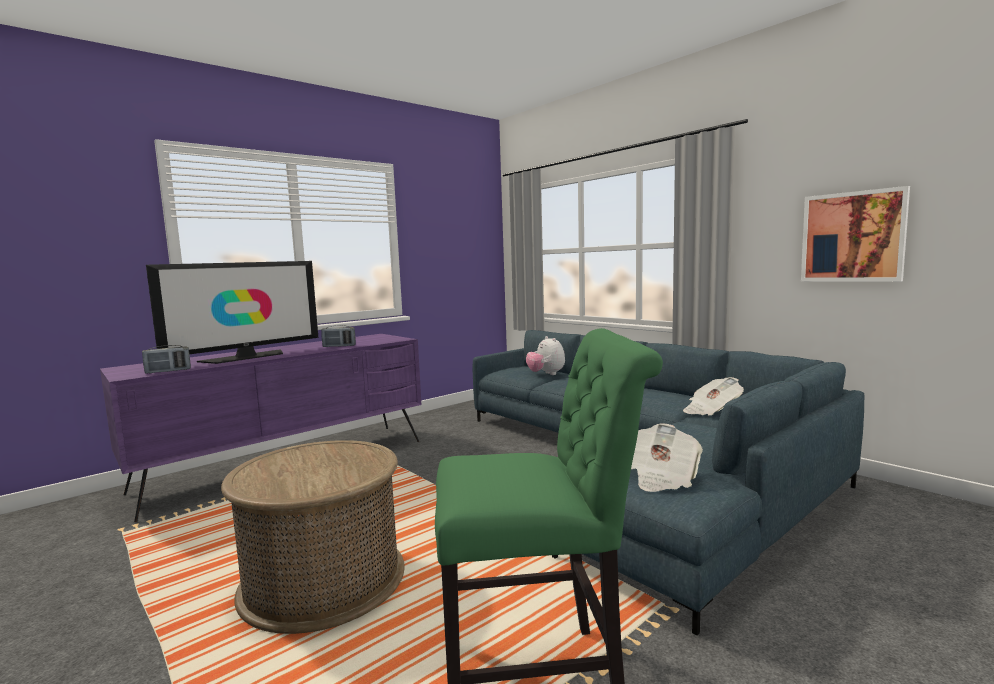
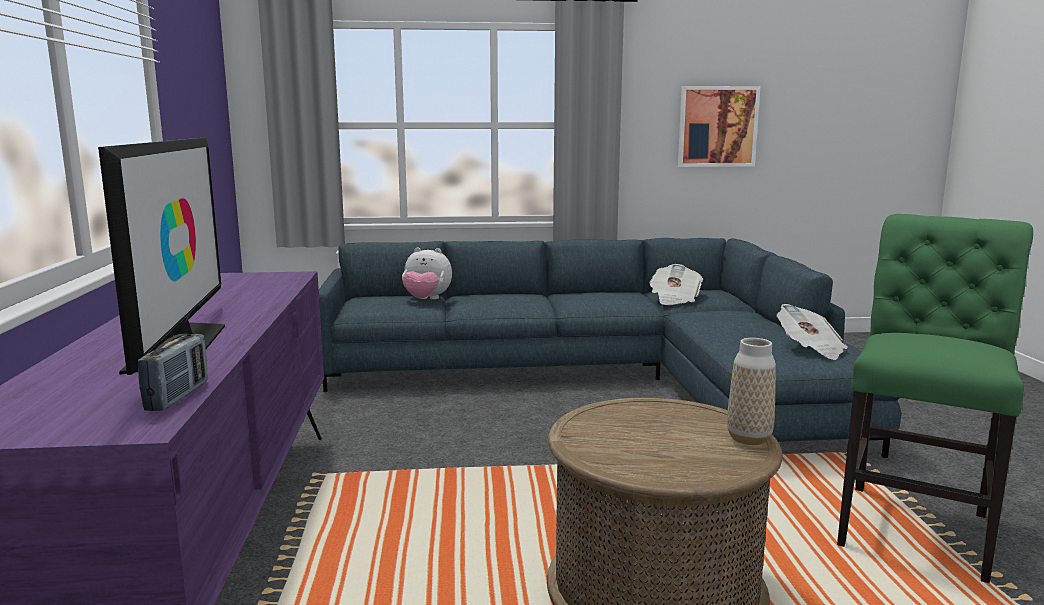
camera: 55 degrees left, 5 degrees up
(328, 487) = (749, 438): none -> vase
(339, 346) = (253, 299): radio -> none

